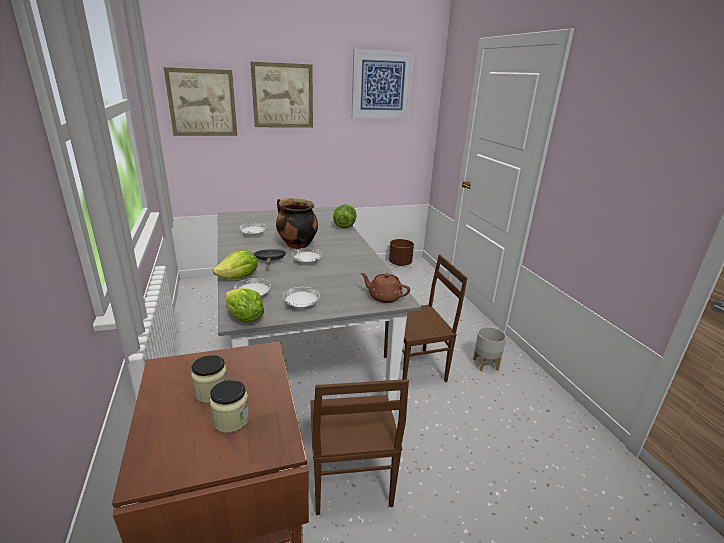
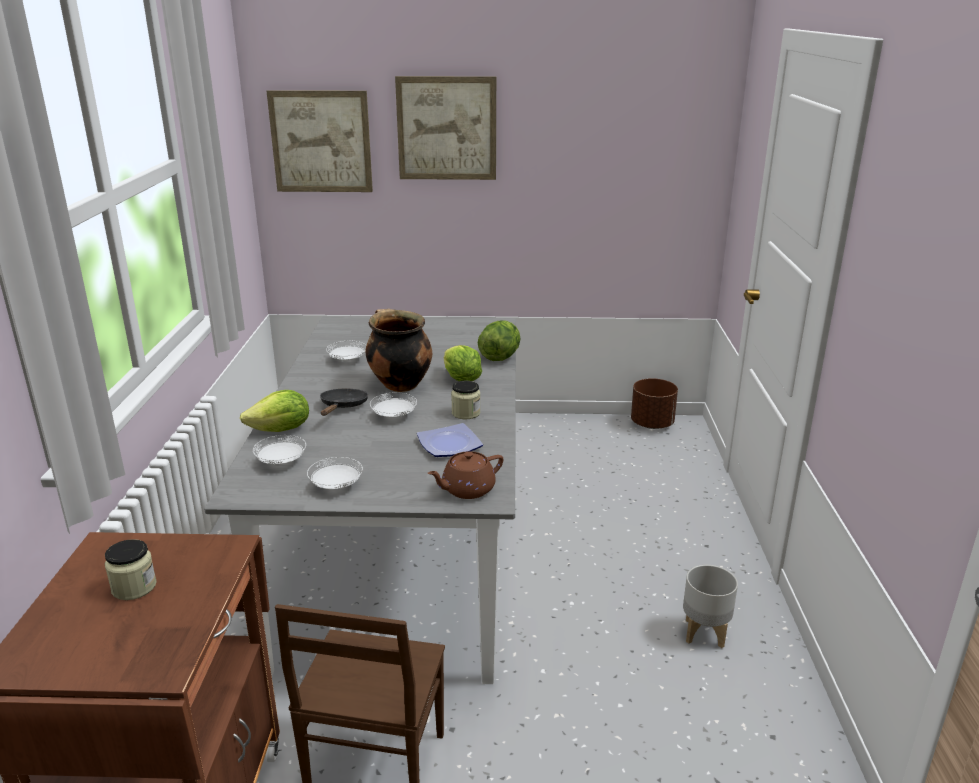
camera: 20 degrees right, 0 degrees up
(231, 420) = (133, 626): jar -> jar (466, 413)
(244, 318) = (248, 494): lettuce -> lettuce (461, 379)
(353, 273) = (450, 444): none -> plate
(382, 85) = (622, 106): picture -> none
(384, 297) = (467, 490): brown teapot -> brown teapot turned 75 degrees counterclockwise
(416, 369) = (573, 617): brown chair -> none

